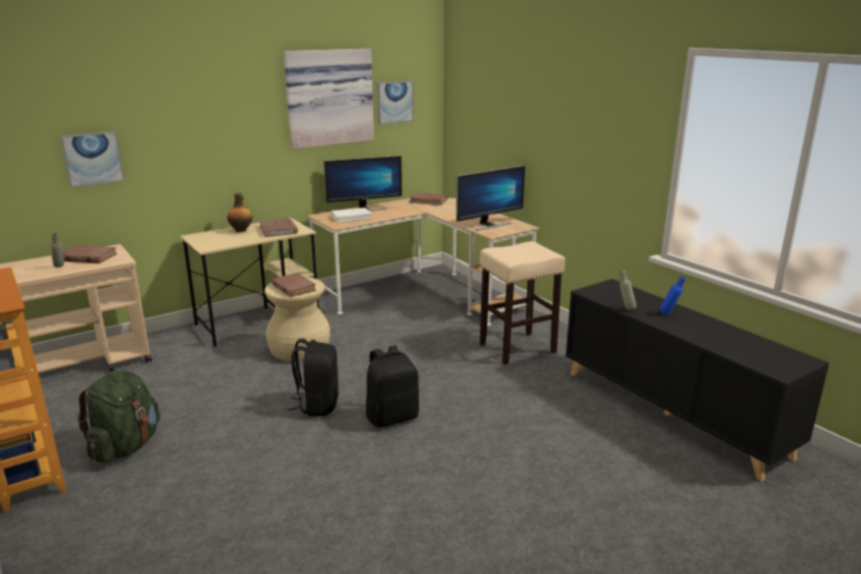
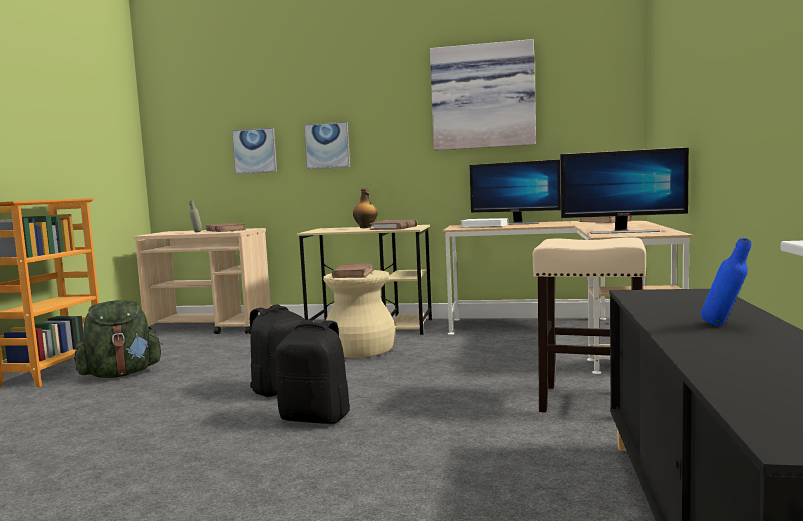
camera: 45 degrees right, 15 degrees down
(394, 102) = (570, 102): picture -> picture (327, 145)
(625, 309) = (649, 311): grey bottle -> none

